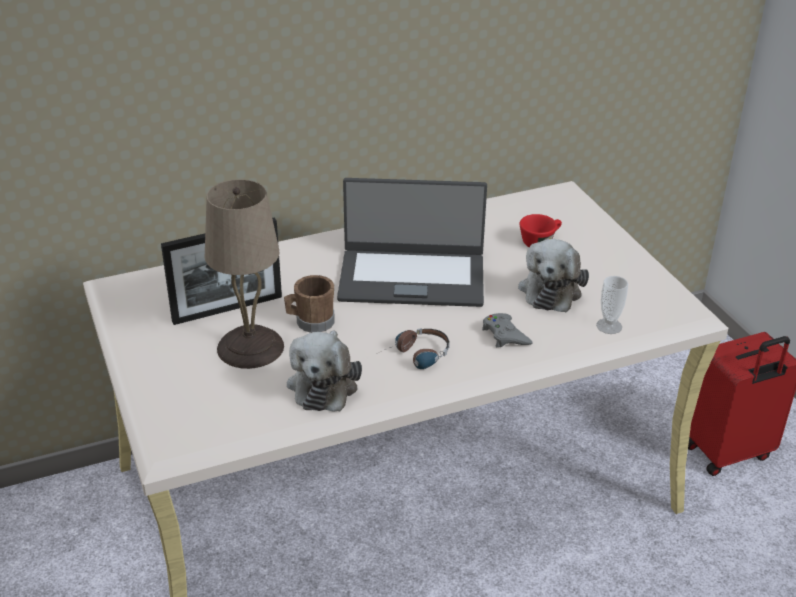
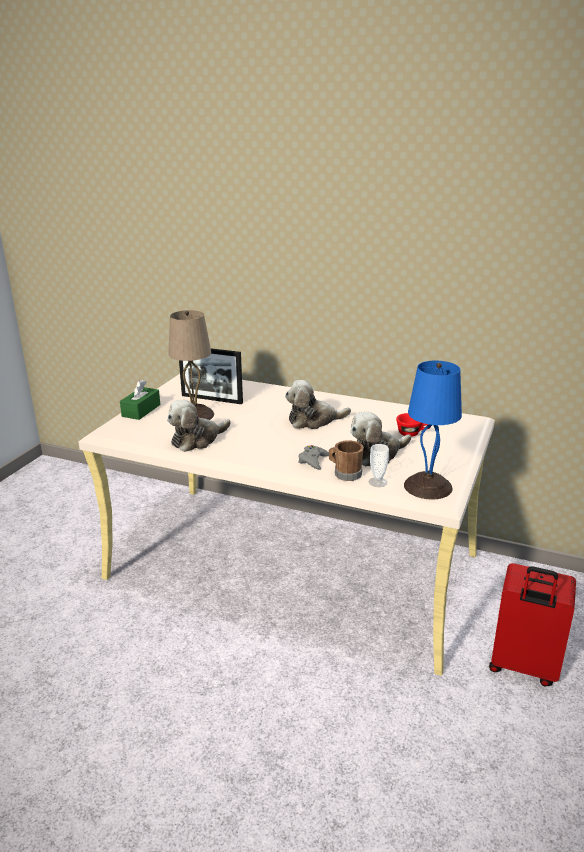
camera: 45 degrees right, 10 degrees down
(158, 380) = (141, 410): none -> green tissue box
(310, 322) = (235, 417): brown mug -> brown mug (345, 473)
(412, 277) = (313, 420): laptop -> plush toy
(415, 357) = (254, 449): headphones -> none
(657, 305) = (426, 486): none -> blue table lamp

